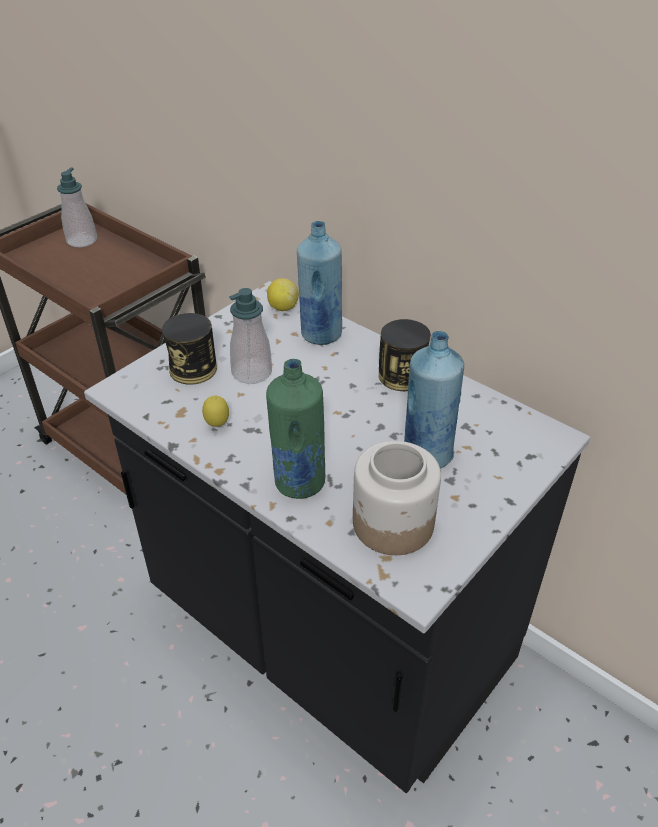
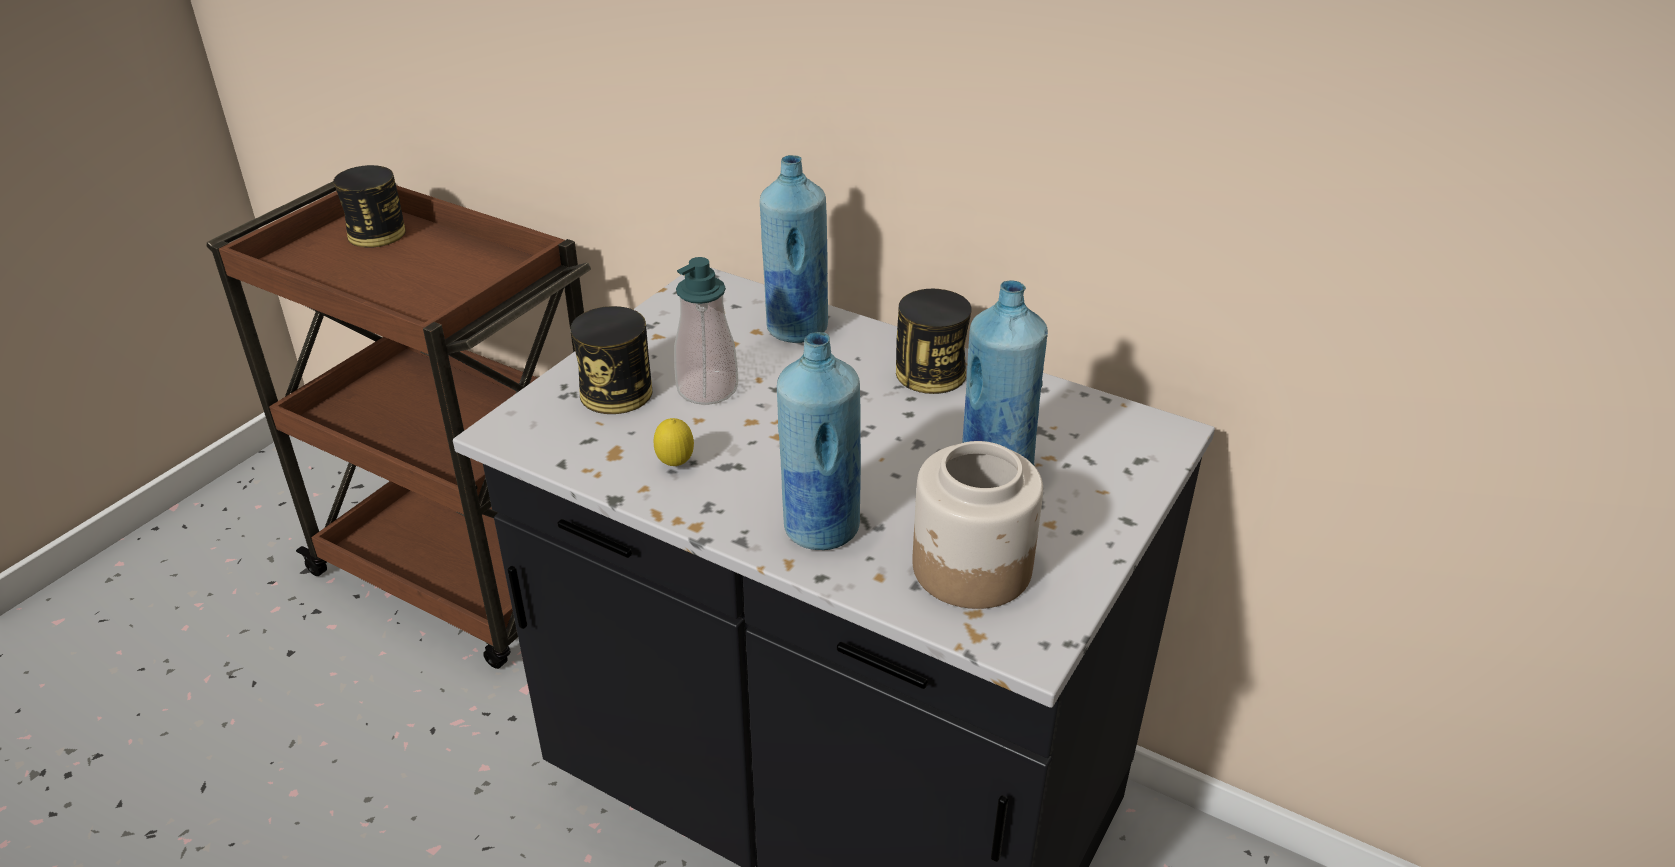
camera: 10 degrees left, 5 degrees down
(82, 240) = (377, 234): soap dispenser -> can
(283, 307) = (729, 297): lemon -> none
(299, 482) = (819, 529): green bottle -> blue bottle

